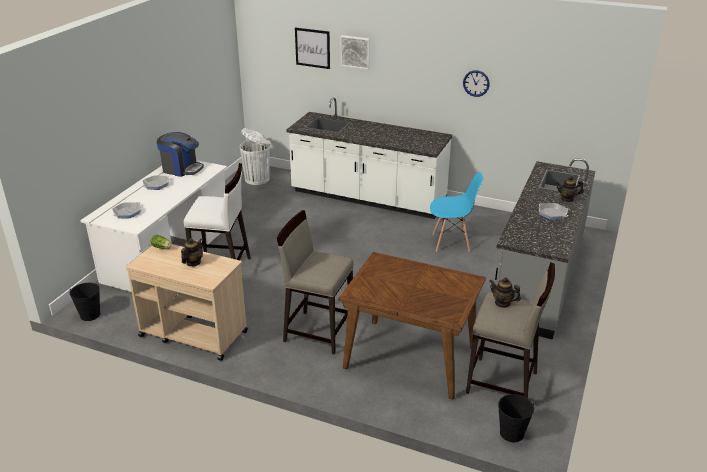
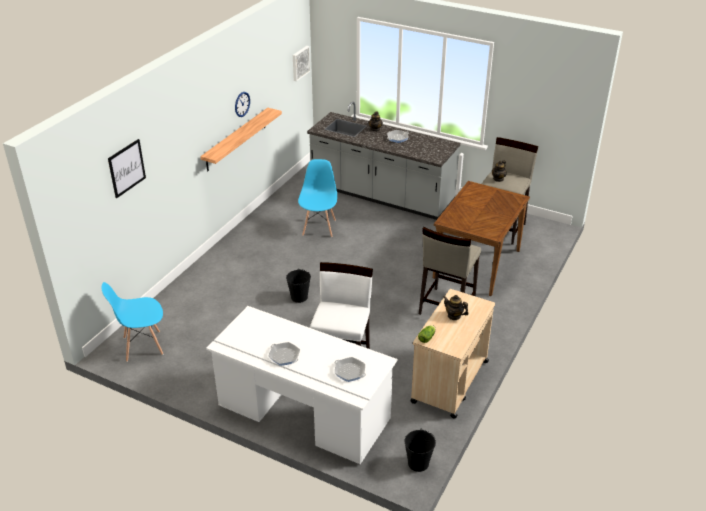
camera: 85 degrees left, 5 degrees up
(181, 169) = (246, 339): coffee machine -> none
(258, 179) = (142, 346): white trash can -> blue chair
(355, 51) = (162, 142): picture -> picture (300, 63)
(368, 198) = (221, 267): white counter -> none
(458, 113) = (236, 139): none -> shelf
(511, 433) = (547, 232): black bucket -> black bucket (299, 297)

